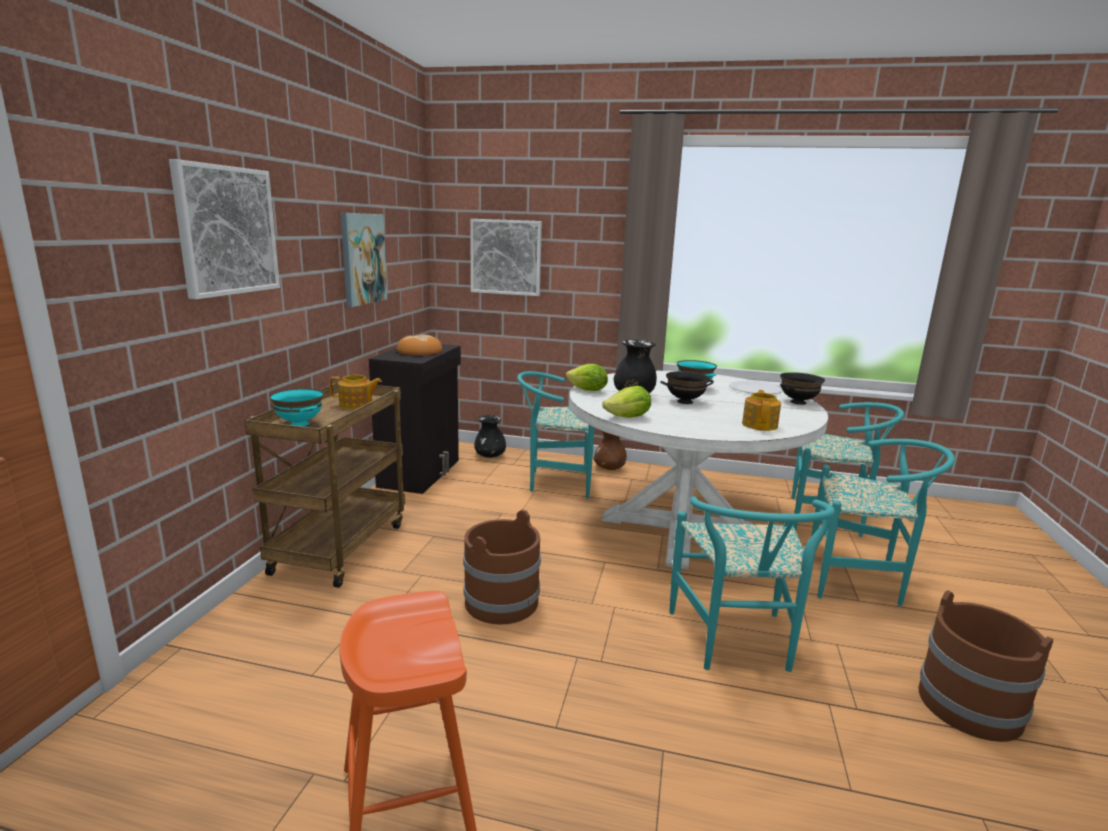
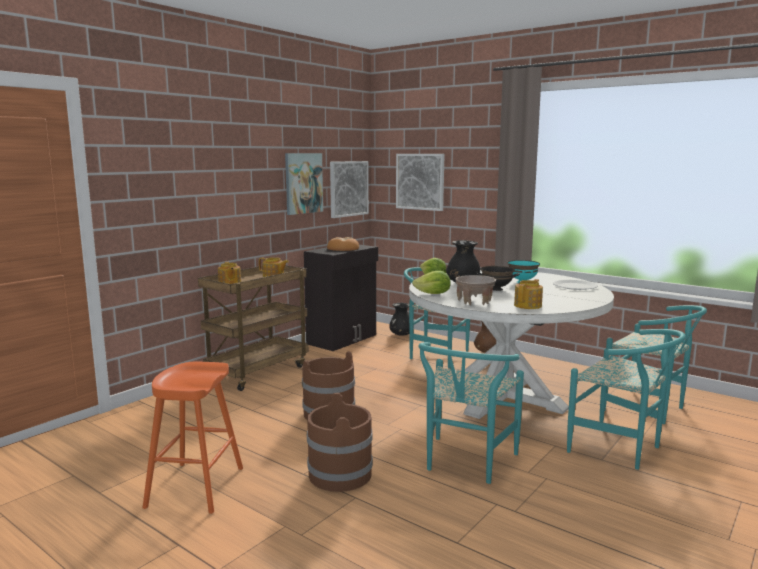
camera: 25 degrees right, 5 degrees down
(227, 231) = (197, 166): picture -> picture (348, 188)
(299, 424) = (229, 283): turquoise bowl -> teapot
(694, 425) = (474, 302): none -> beige bowl
(798, 402) = (595, 296): black bowl -> none
(970, 706) = (613, 530): brown bucket -> brown bucket (340, 474)

